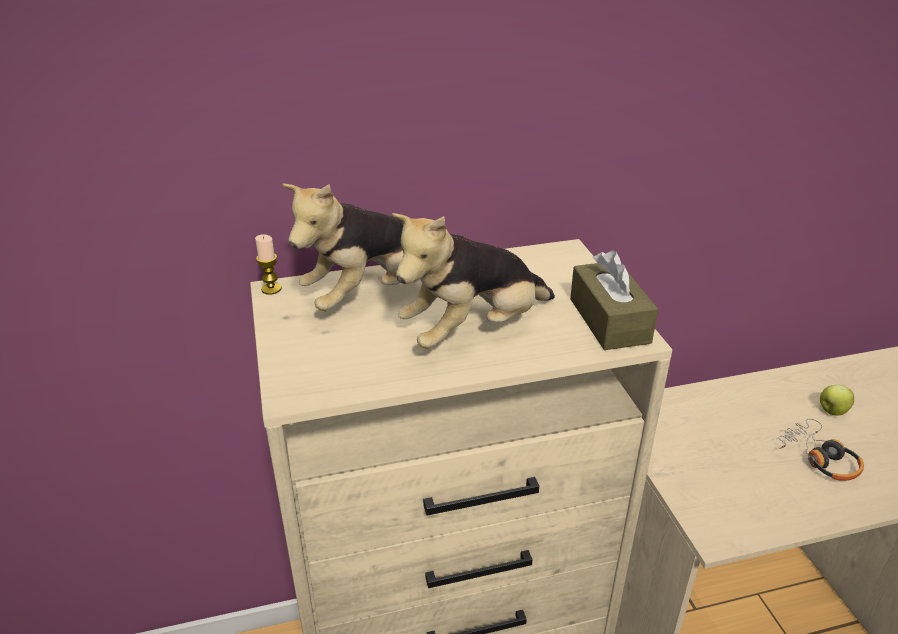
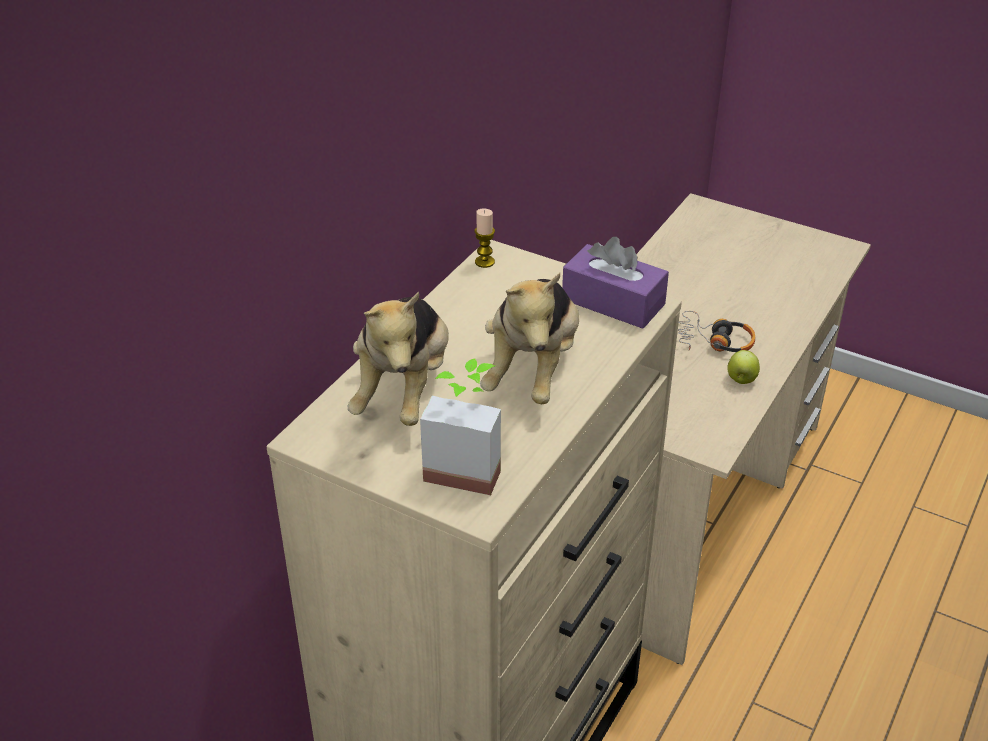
camera: 45 degrees left, 5 degrees up
(271, 289) = (302, 439): candle -> candle (484, 262)
(329, 362) = (466, 466): none -> potted plant
(609, 320) = (613, 302): brown tissue box -> purple tissue box
(832, 411) = (686, 296): apple -> apple (741, 379)

